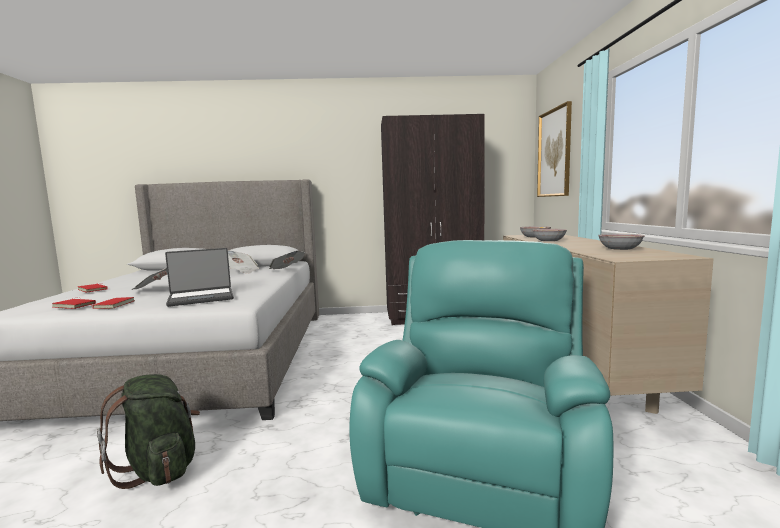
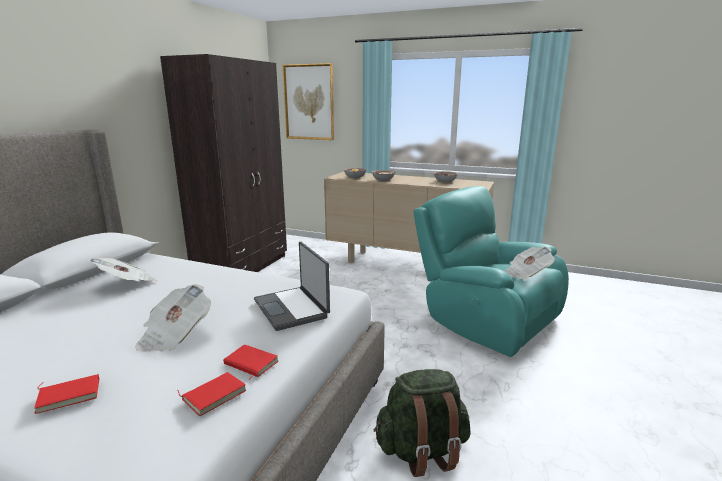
camera: 65 degrees left, 10 degrees up
(201, 298) = (292, 308): laptop -> laptop turned 150 degrees clockwise
(287, 270) = (185, 261): newspaper -> newspaper (526, 274)

